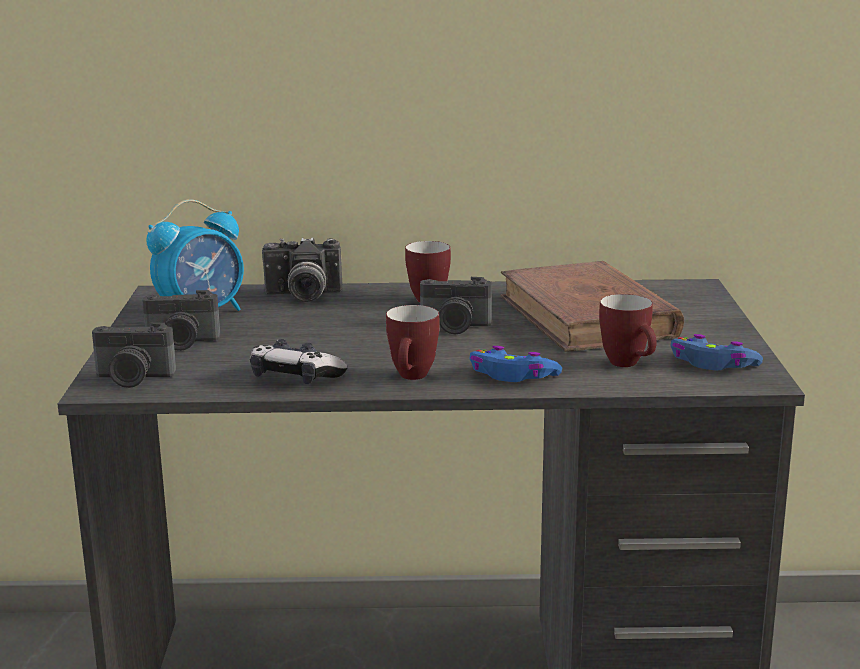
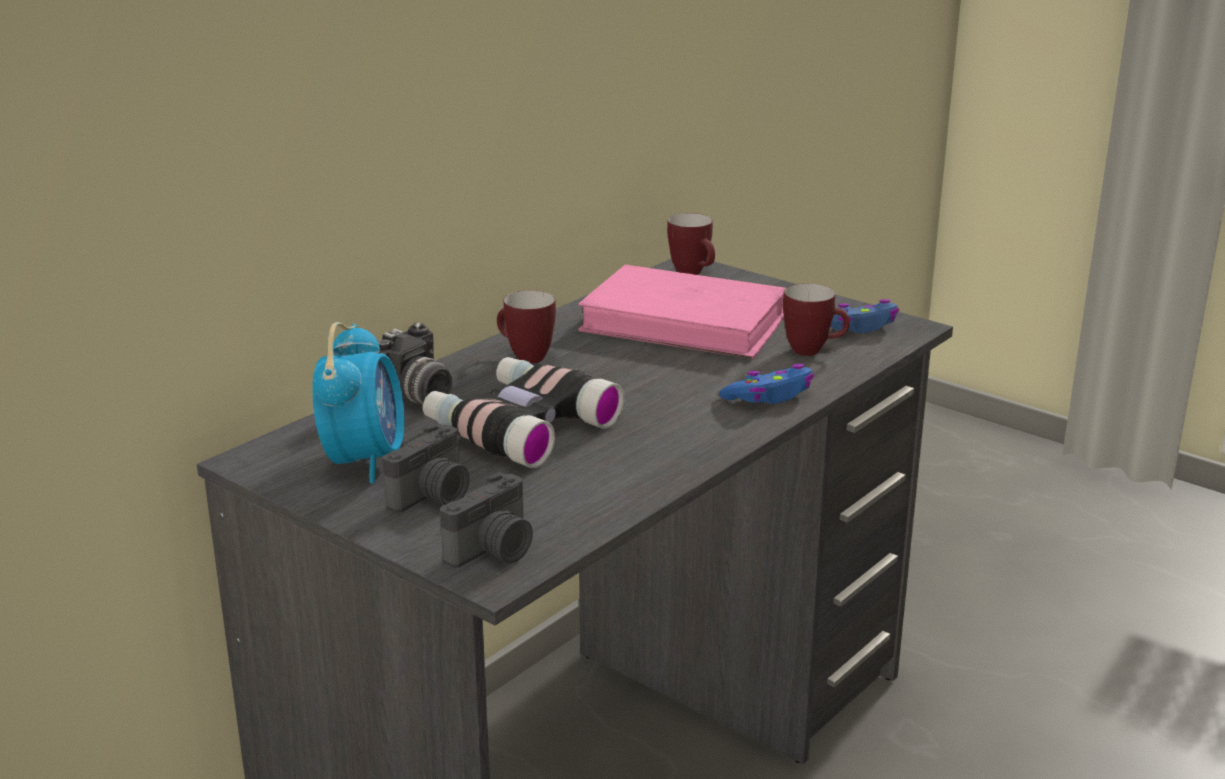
camera: 50 degrees left, 5 degrees up
(295, 377) = (626, 477): game controller -> none
(319, 329) = (519, 426): none -> binoculars
(412, 378) = (710, 432): mug -> mug (693, 274)
(455, 327) = (618, 373): camera -> none
(587, 317) = (686, 322): brown book -> pink book

